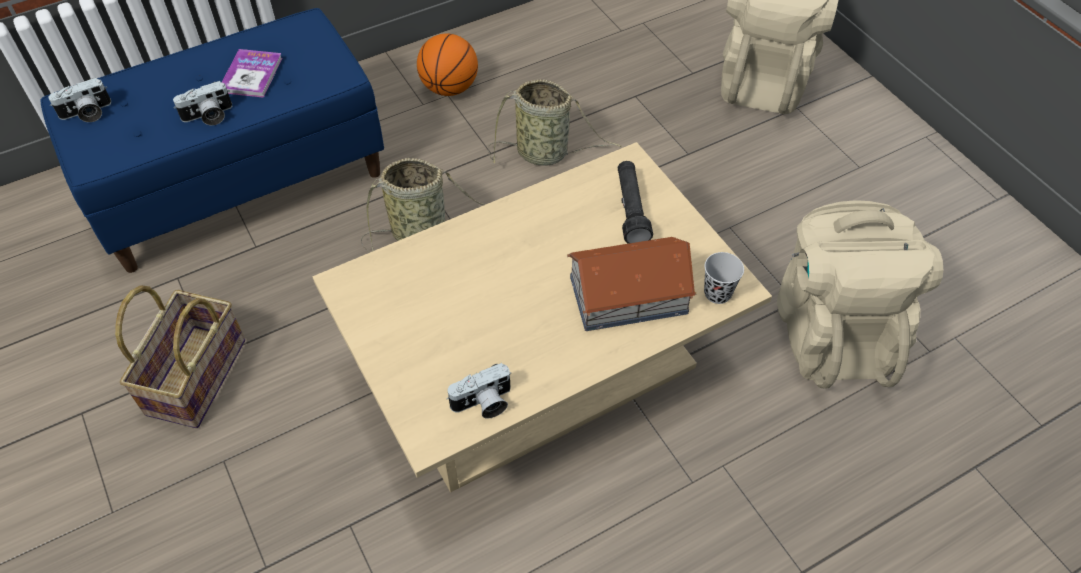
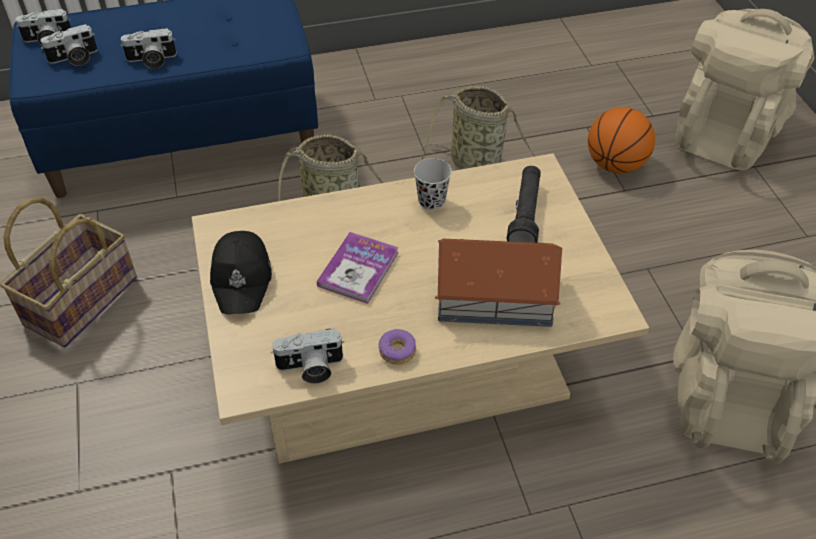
camera: 15 degrees right, 5 degrees down
(124, 129) = (74, 59): none -> camera
(251, 75) = (204, 32): book -> book (358, 269)
(387, 329) = (242, 278): none -> black cap
(449, 88) = (405, 89): basketball -> basketball (615, 165)
(558, 369) = (397, 351): none -> donut
(717, 293) = (590, 313): black cup -> black cup (431, 201)

